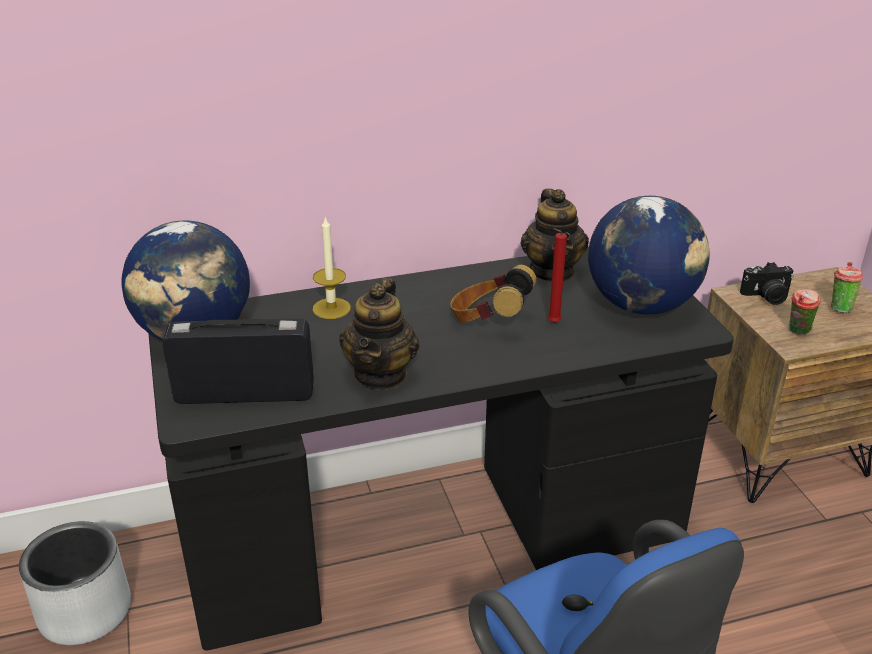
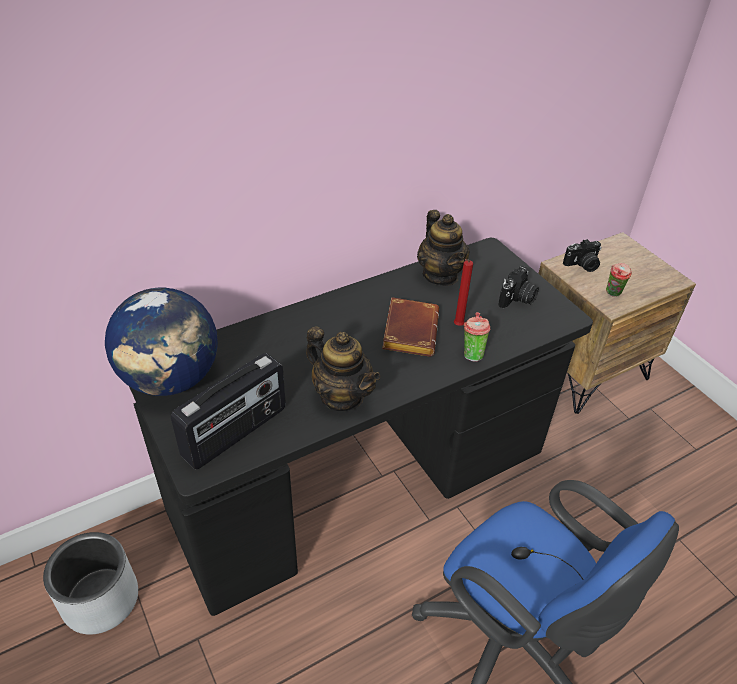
camera: 15 degrees left, 10 degrees up
(245, 393) = (236, 433): radio -> radio turned 150 degrees clockwise
(331, 308) = (278, 335): candle -> none
(381, 374) = (342, 396): teapot -> teapot turned 45 degrees counterclockwise
(489, 321) = (408, 330): headphones -> brown book
(641, 305) = (517, 299): globe -> camera
(839, 308) = (634, 269): cup -> cup (472, 354)

